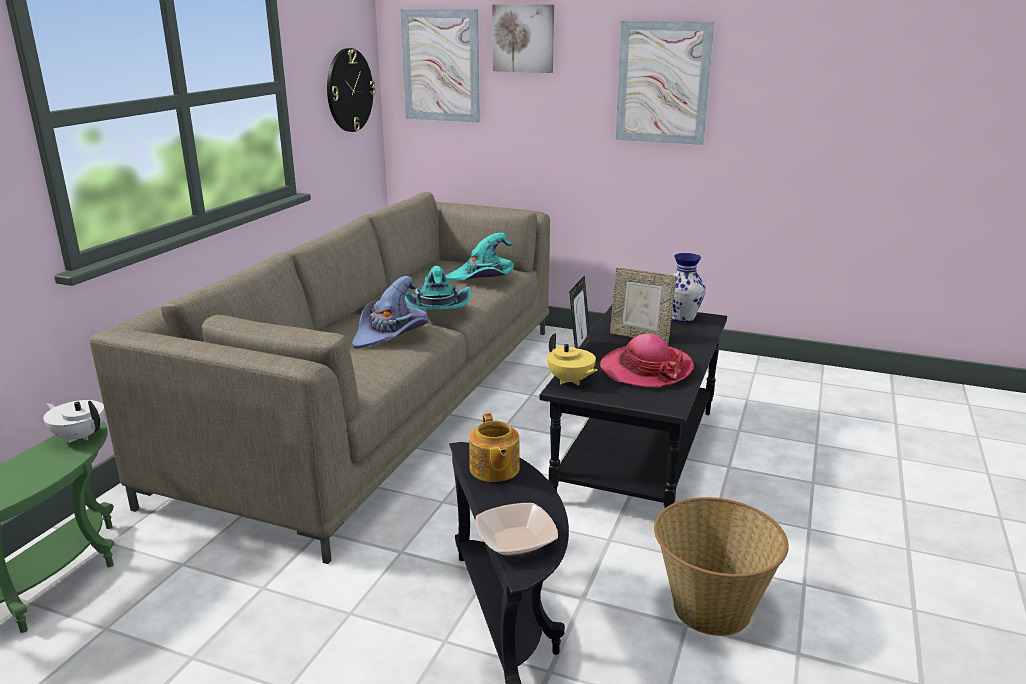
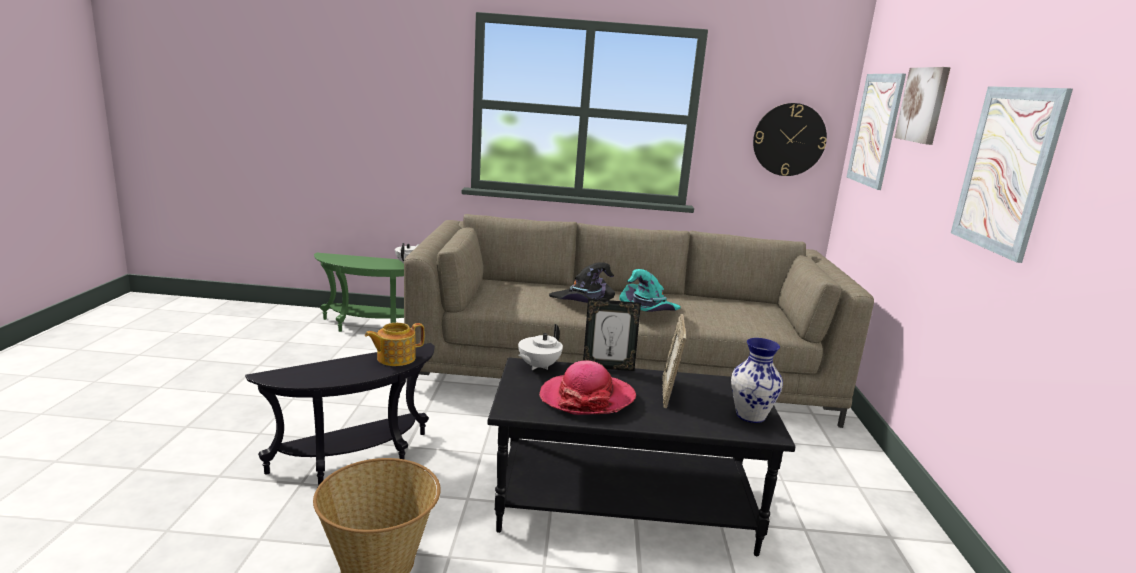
camera: 70 degrees right, 5 degrees down
(391, 335) = (583, 303): purple hat -> black hat
(482, 278) = (745, 320): turquoise hat -> none
(516, 541) = (301, 371): bowl -> none
(570, 381) = (538, 366): yellow teapot -> white teapot

